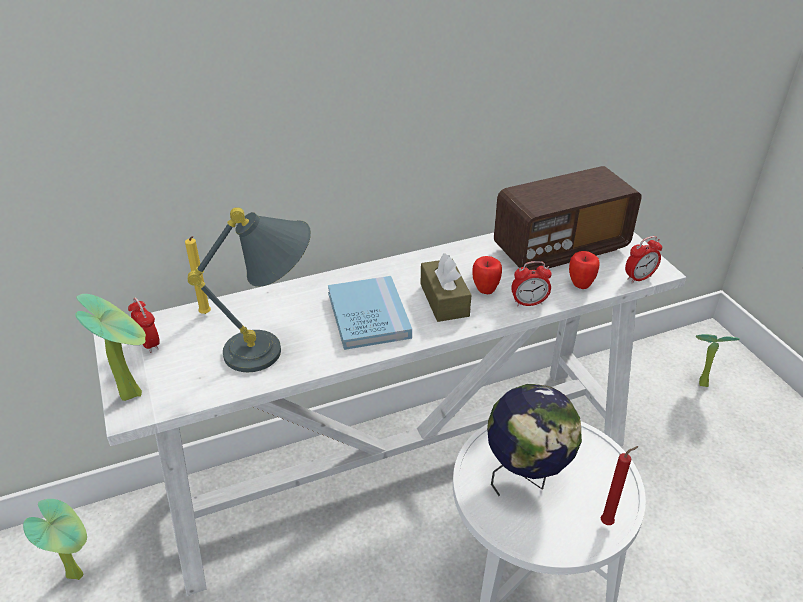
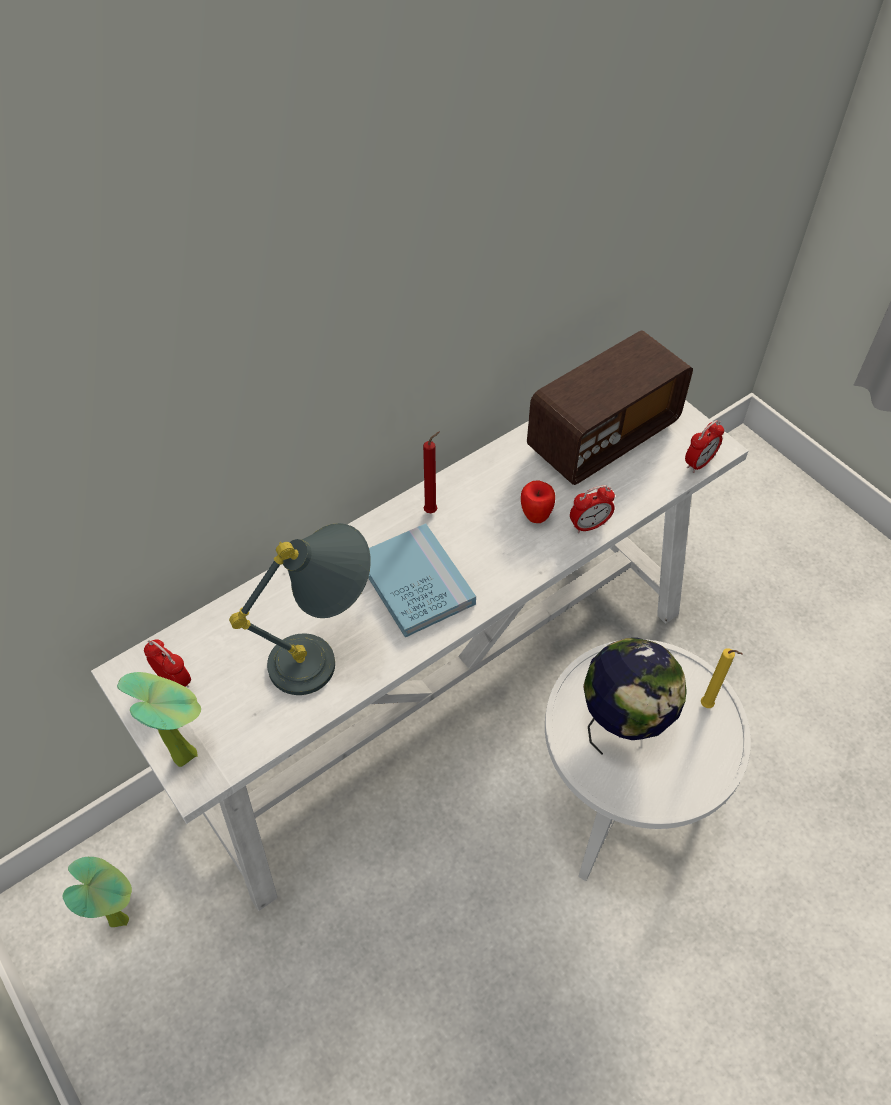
camera: 15 degrees left, 15 degrees up
(206, 315) = (224, 623): yellow candle -> yellow candle (708, 706)
(444, 300) = (494, 541): brown tissue box -> none
(580, 285) = (638, 486): apple -> none
(608, 522) = (718, 758): red candle -> red candle (432, 510)
(700, 381) = (744, 513): potted plant -> none

